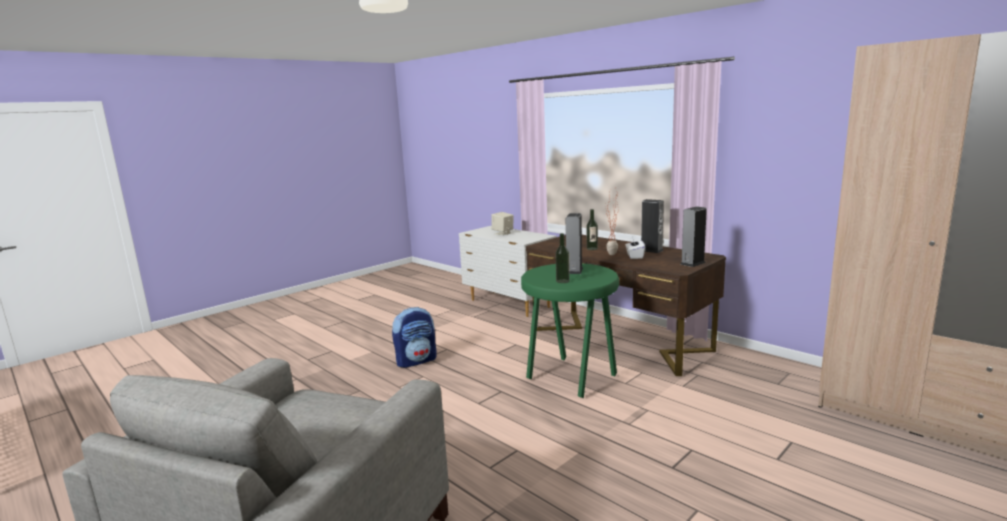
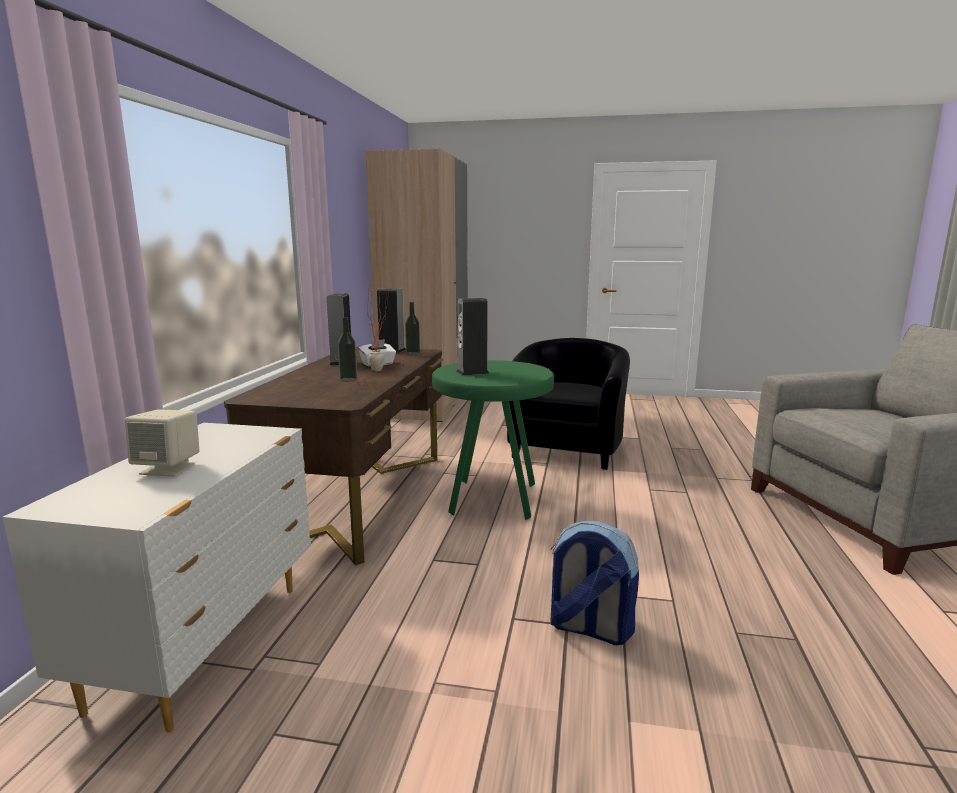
camera: 125 degrees left, 0 degrees up
(562, 281) = (519, 370): bottle -> bottle (413, 353)
(665, 453) = (568, 448): none -> black armchair

